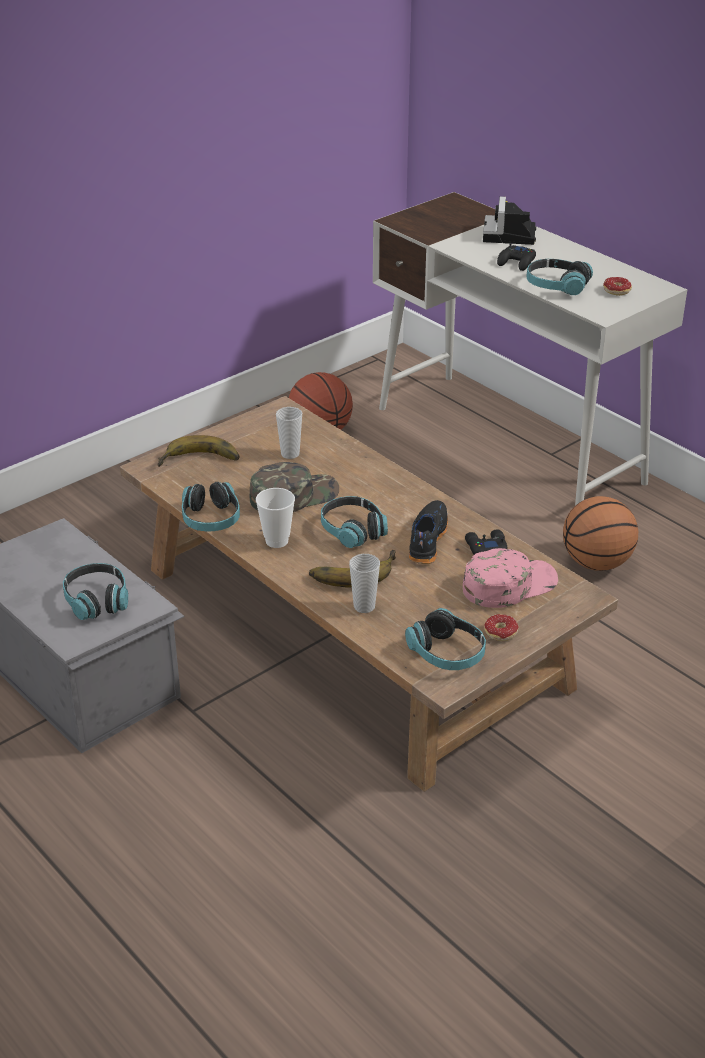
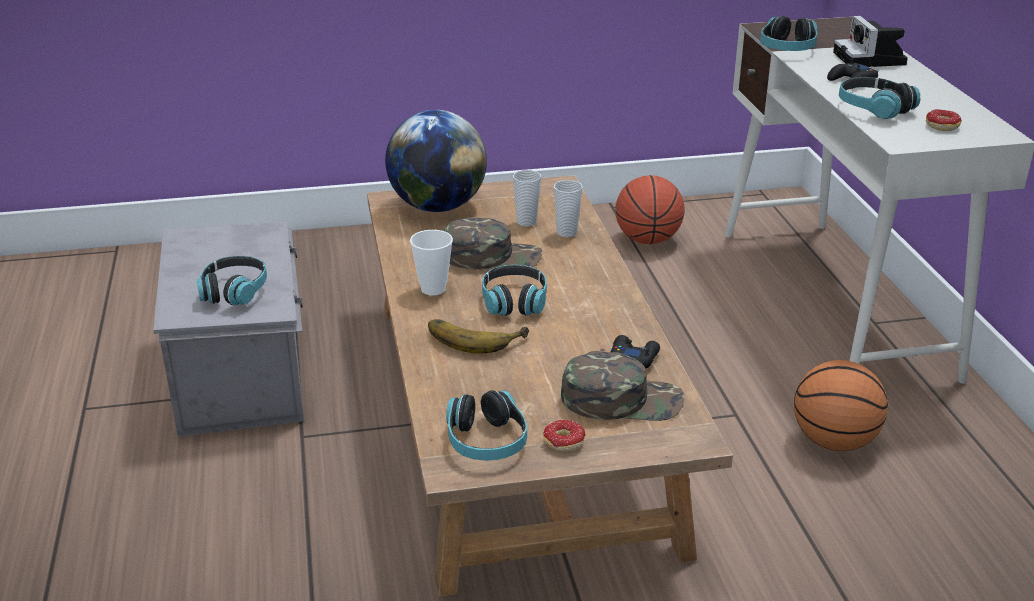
camera: 30 degrees right, 5 degrees down
(199, 462) = (437, 207): banana -> globe
(211, 519) = (395, 254): headphones -> headphones (787, 48)
(364, 606) = (451, 370): cup -> cup (567, 233)
(426, 540) = (578, 331): black shoe -> none
(508, 584) = (621, 399): pink cap -> green cap
(509, 236) = (871, 59): camera -> camera turned 45 degrees counterclockwise

